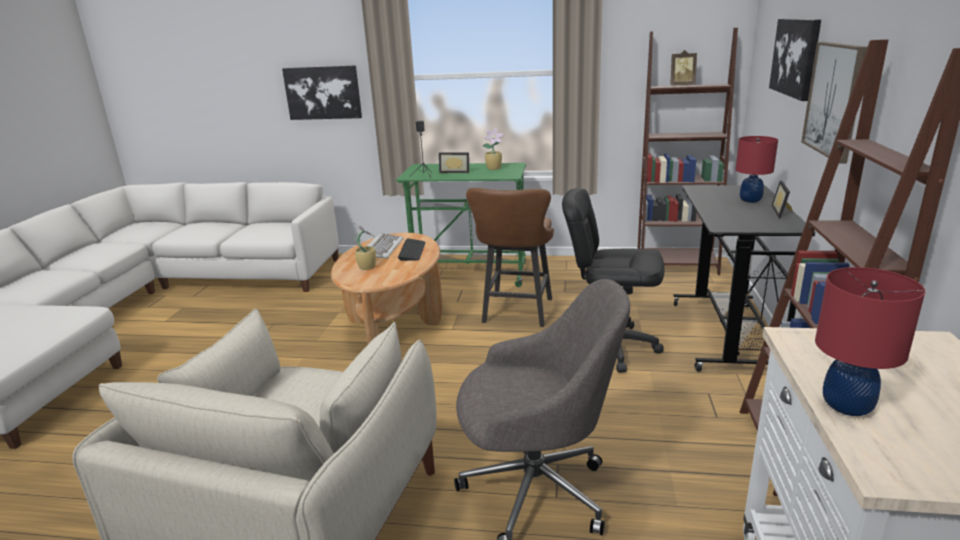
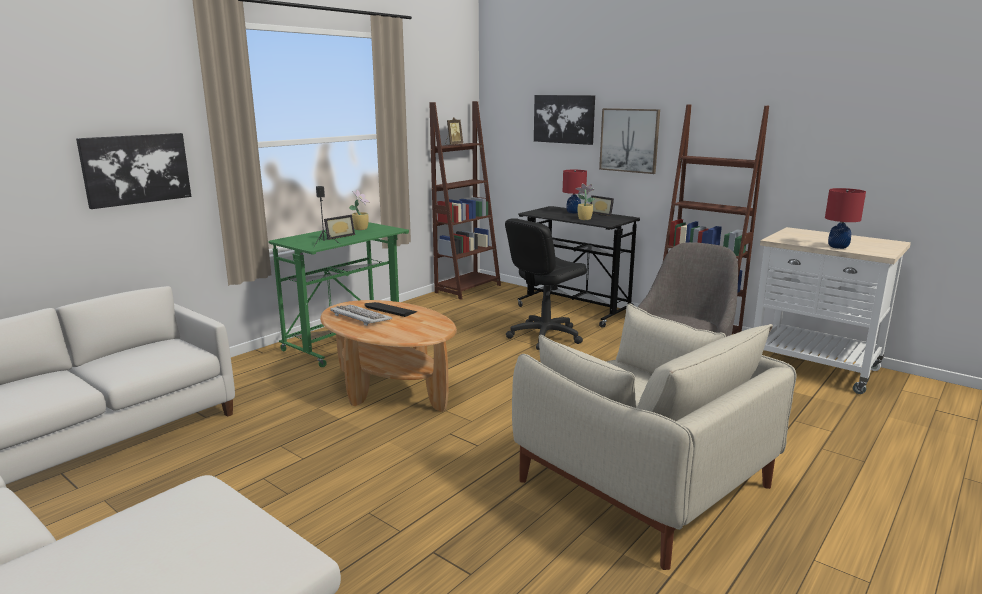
camera: 60 degrees left, 5 degrees down
(367, 267) = (396, 328): potted plant -> potted plant (584, 219)
(516, 315) = (455, 347): brown stool -> none

